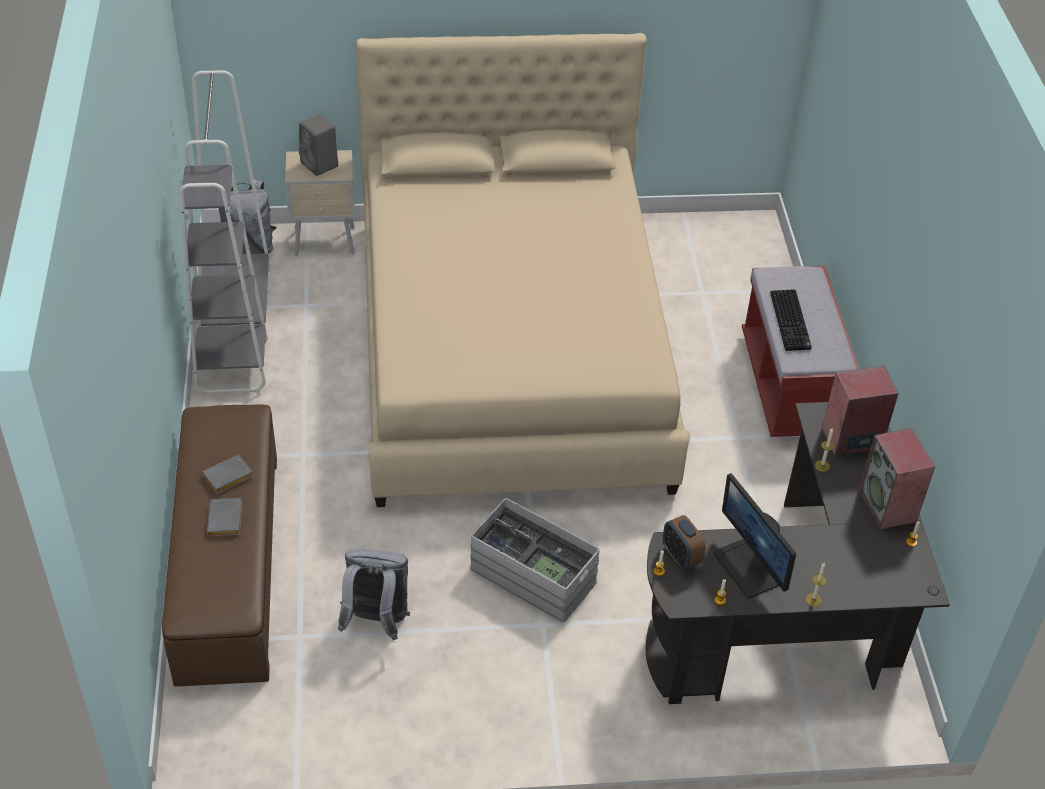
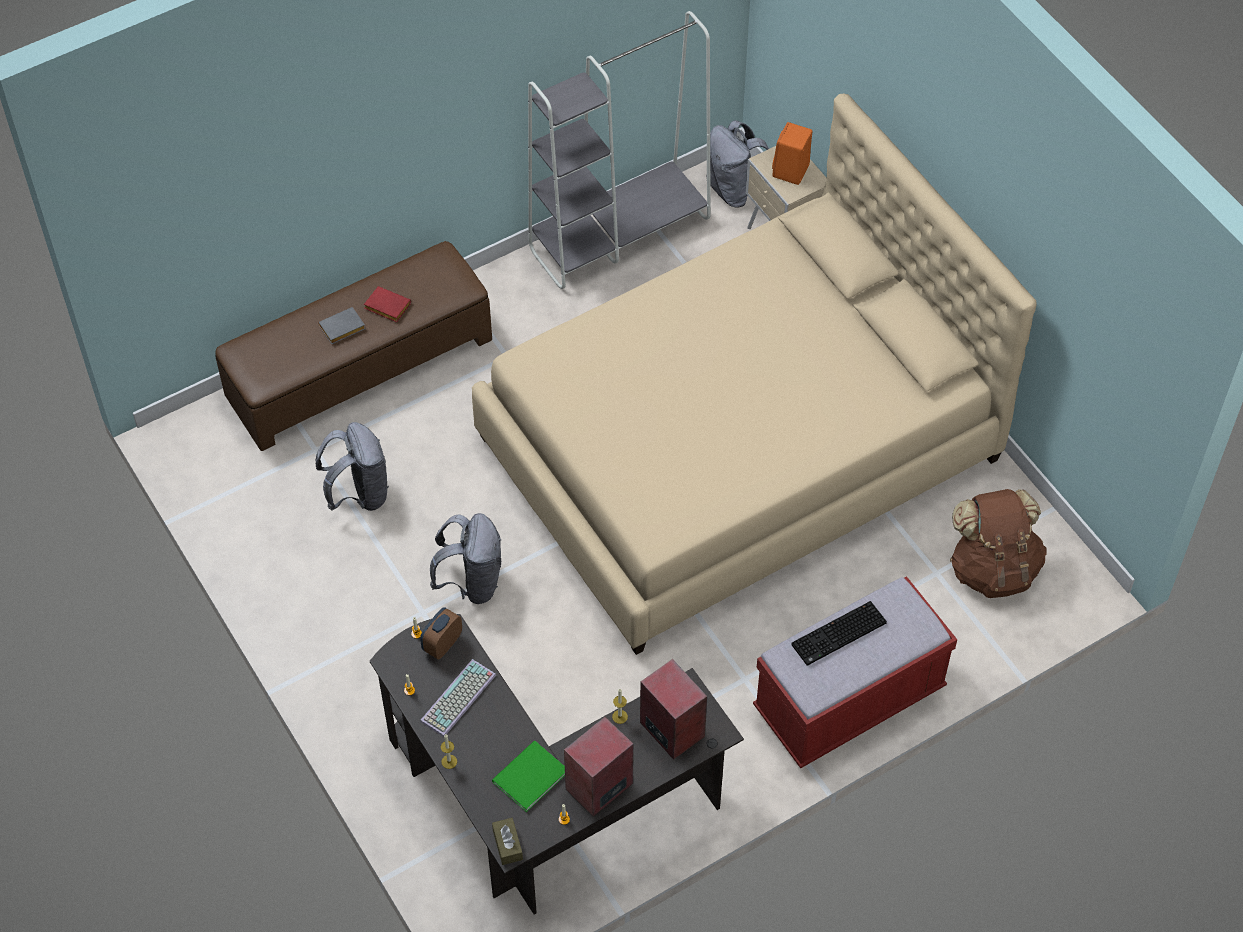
camera: 65 degrees right, 10 degrees up
(227, 478) = (386, 307): grey book -> red book
(320, 165) = (790, 172): grey speaker -> orange speaker
(532, 575) = (472, 582): grey storage box -> grey backpack
(716, 263) = (993, 568): none -> brown backpack
(749, 568) = (459, 700): monitor -> keyboard
(856, 550) = (527, 777): none -> green book
(922, 590) = (507, 845): none -> brown tissue box

